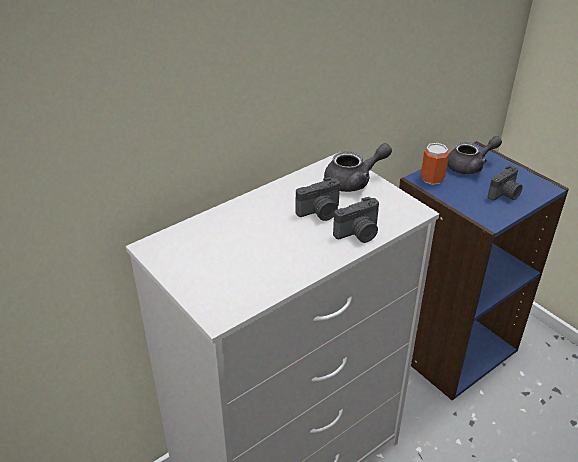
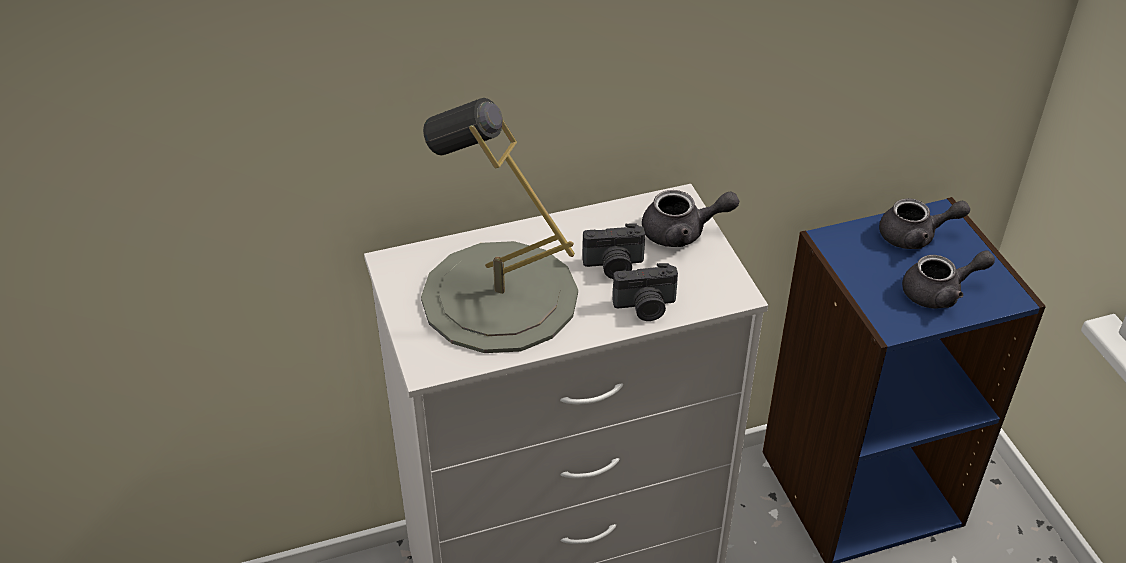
camera: 20 degrees right, 5 degrees up
(248, 252) = (499, 297): none -> grey table lamp
(432, 178) = (846, 242): can -> none
(505, 194) = (940, 292): camera -> grey teapot

